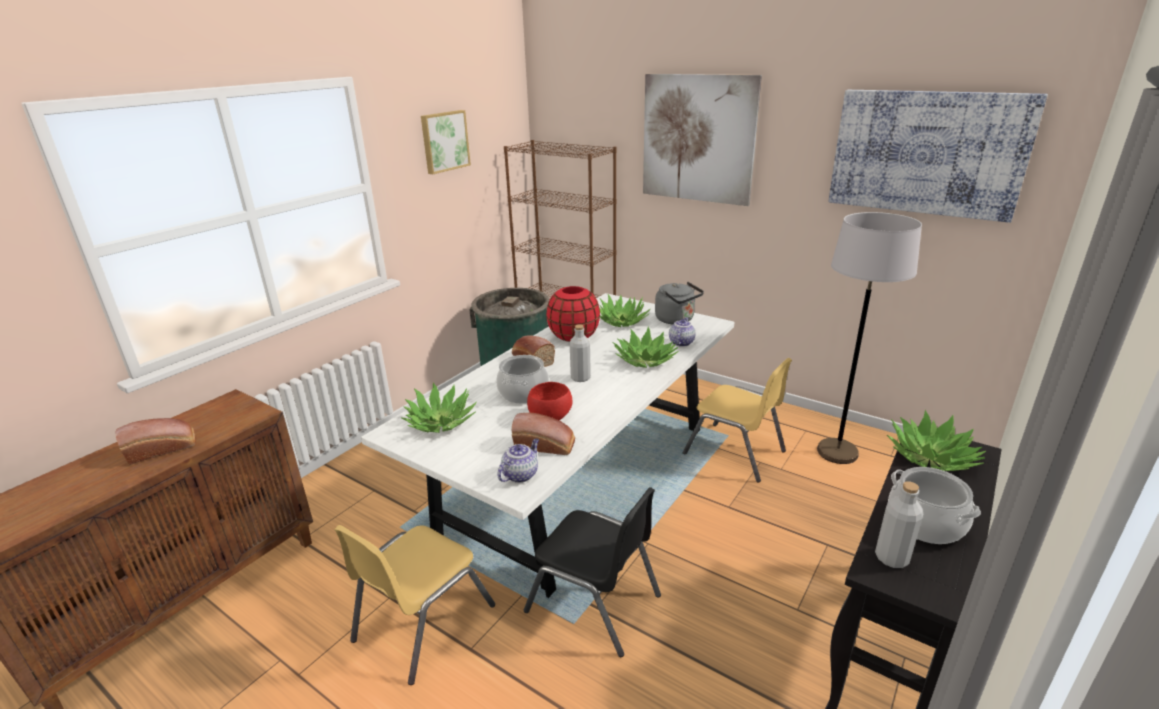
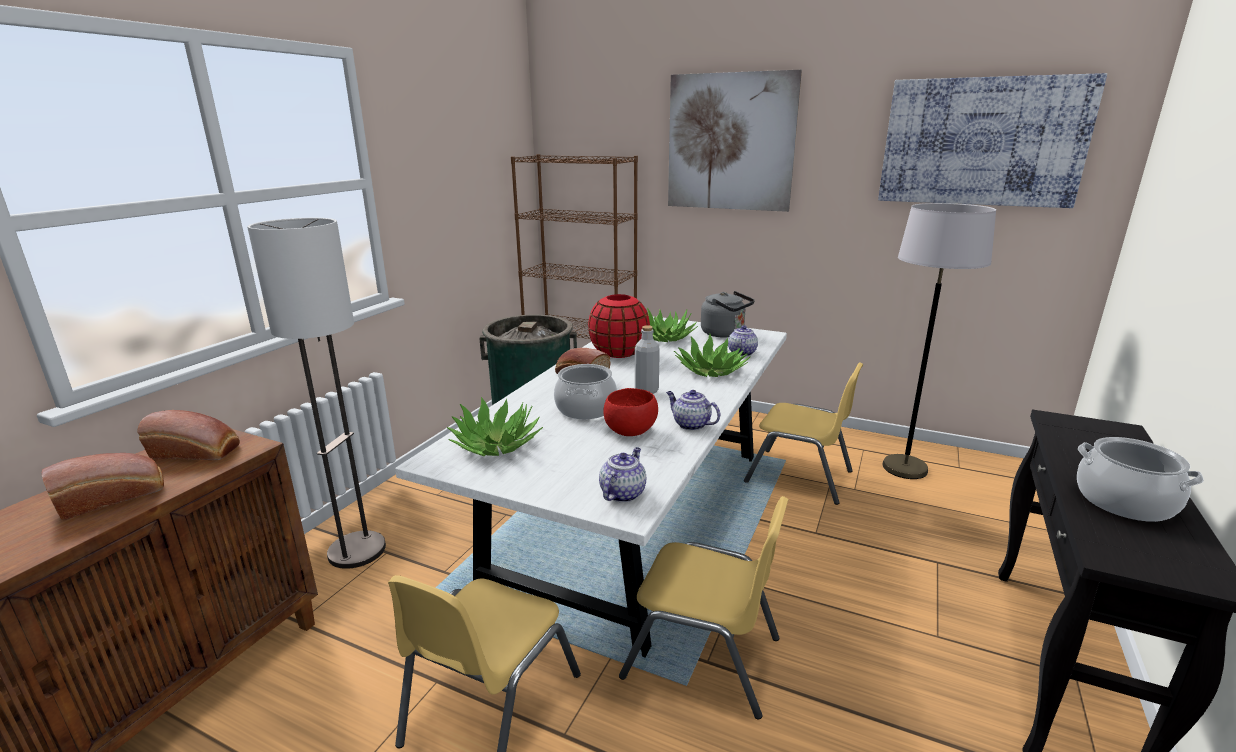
camera: 10 degrees left, 5 degrees down
(352, 486) = (357, 550): none -> floor lamp
(444, 141) = (450, 142): picture -> none
(546, 446) = (640, 460): bread -> bread (198, 452)
(594, 603) = (703, 657): black chair -> yellow chair
(602, 414) = (690, 424): none -> teapot
(891, 558) = (1118, 541): grey bottle -> none
(931, 458) = (1080, 438): potted plant -> none

